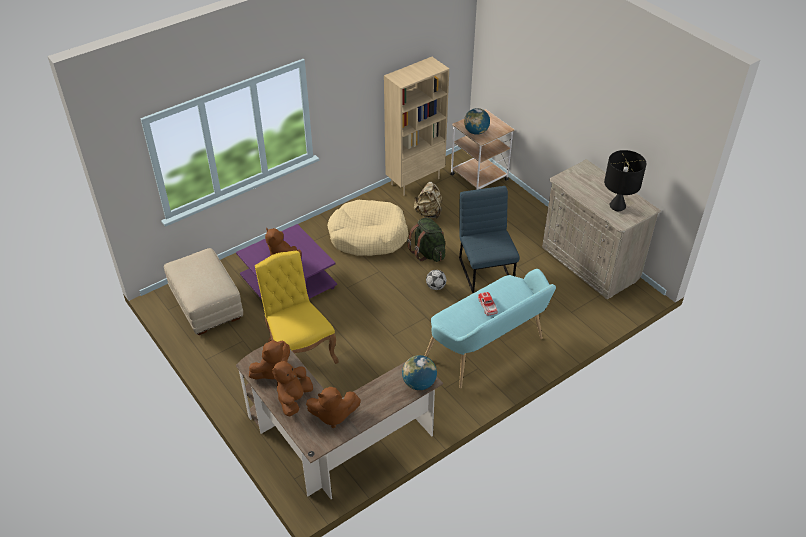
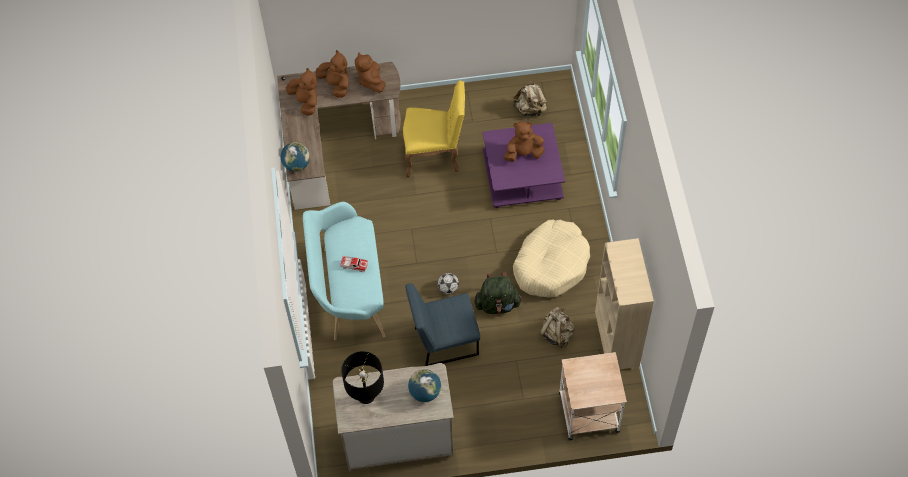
camera: 120 degrees right, 15 degrees up
(206, 305) = (530, 109): beige ottoman -> beige backpack
(333, 415) = (305, 102): brown plush toy -> brown plush toy turned 120 degrees clockwise
(476, 132) = (587, 367): globe -> globe (425, 392)
(485, 270) = (444, 341): blue chair -> blue chair turned 150 degrees clockwise

